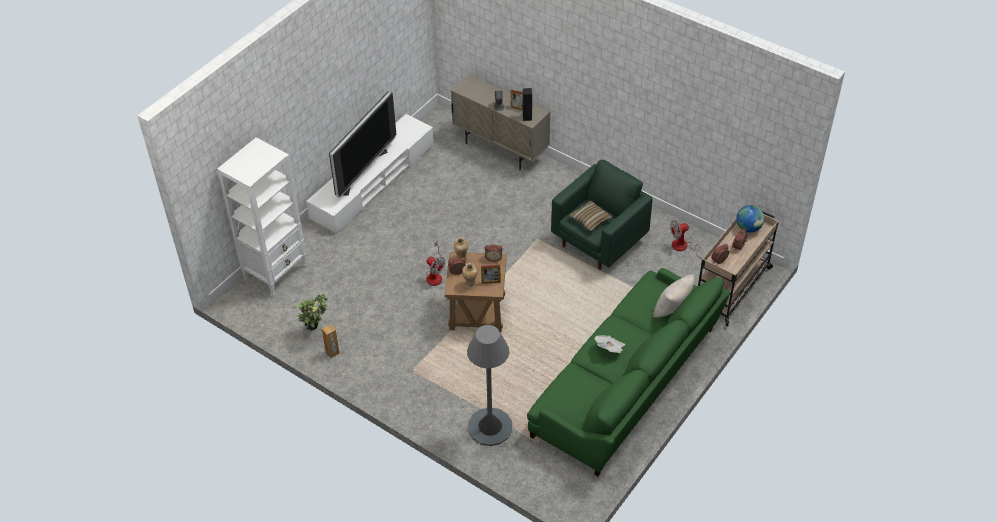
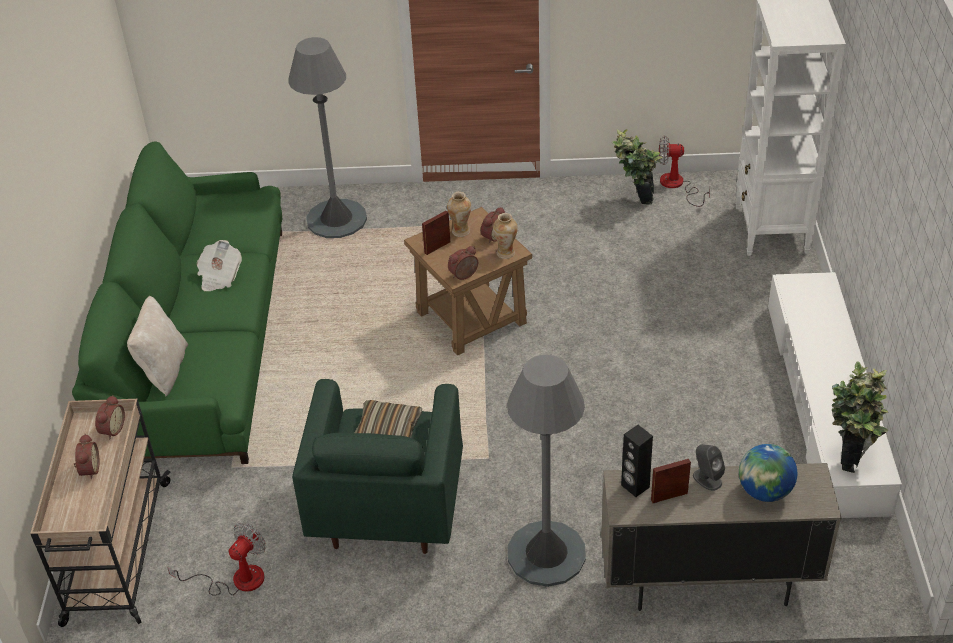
camera: 145 degrees right, 5 degrees down
(332, 353) = (592, 194): brown speaker -> none
(362, 171) = (825, 352): television -> none
(409, 131) = (850, 454): none -> potted plant
(434, 275) = (577, 331): fan -> fan (677, 185)
(550, 190) = (546, 554): none -> grey floor lamp
(748, 228) = (87, 512): globe -> globe (764, 491)

